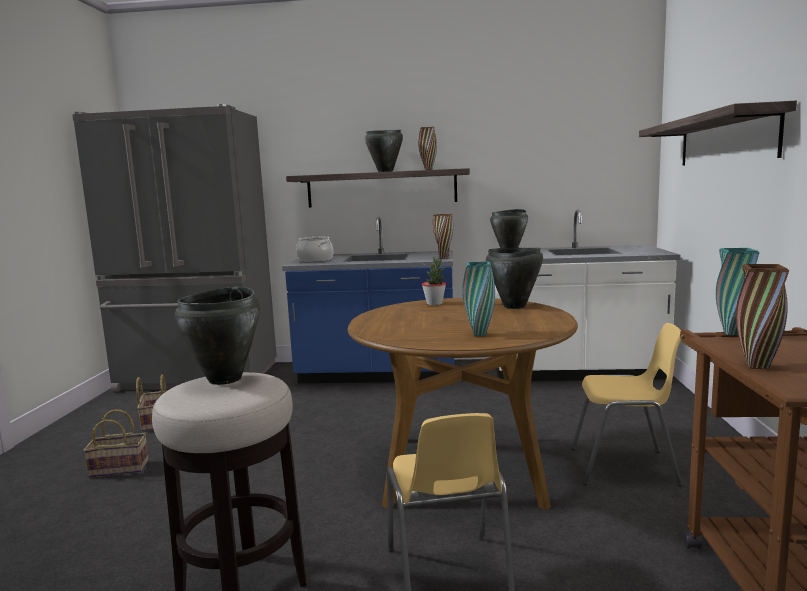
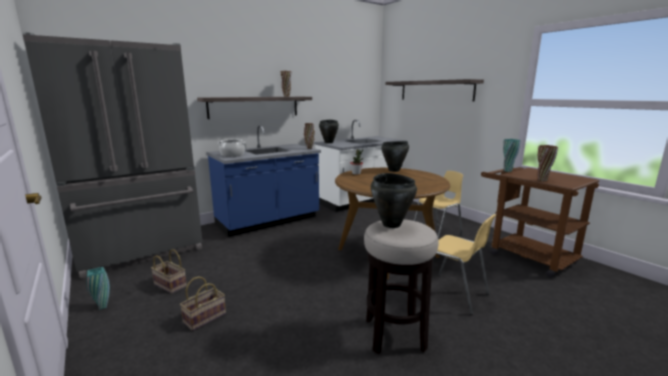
camera: 40 degrees left, 5 degrees up
(385, 171) = (262, 96): black cooking pot -> none
(479, 334) = (421, 184): turquoise vase -> turquoise vase (102, 307)

